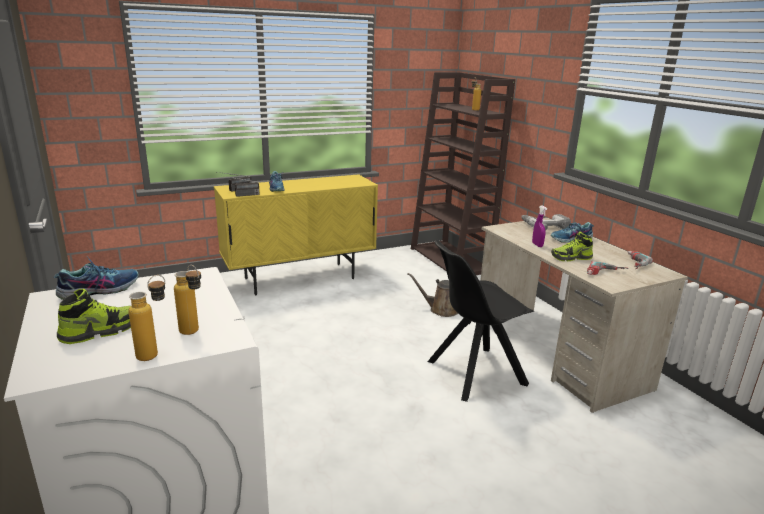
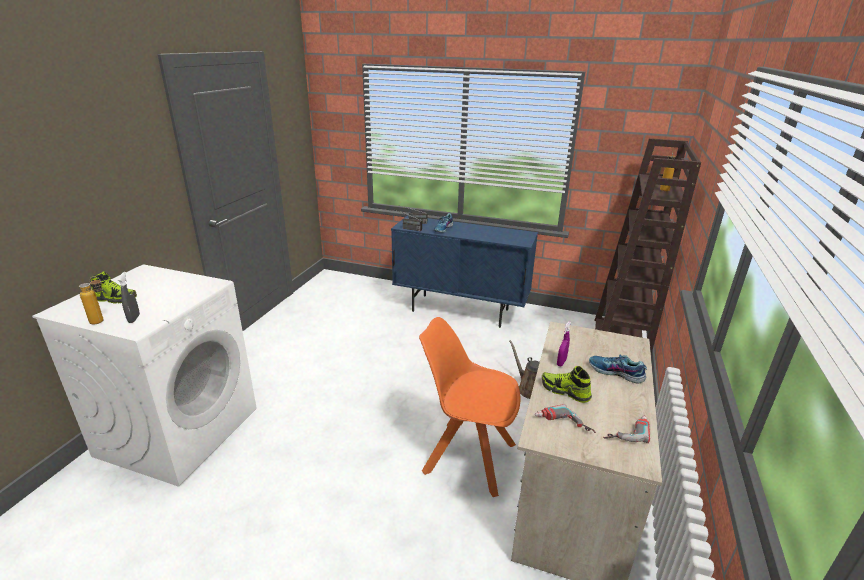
camera: 45 degrees right, 5 degrees up
(99, 290) = (163, 274): shoe -> none
(194, 333) = (134, 319): bottle -> grey spray bottle
(300, 278) = (460, 310): yellow cabinet -> blue cabinet
(473, 373) = (467, 457): black chair -> orange chair
(544, 225) = (621, 346): power drill -> none

